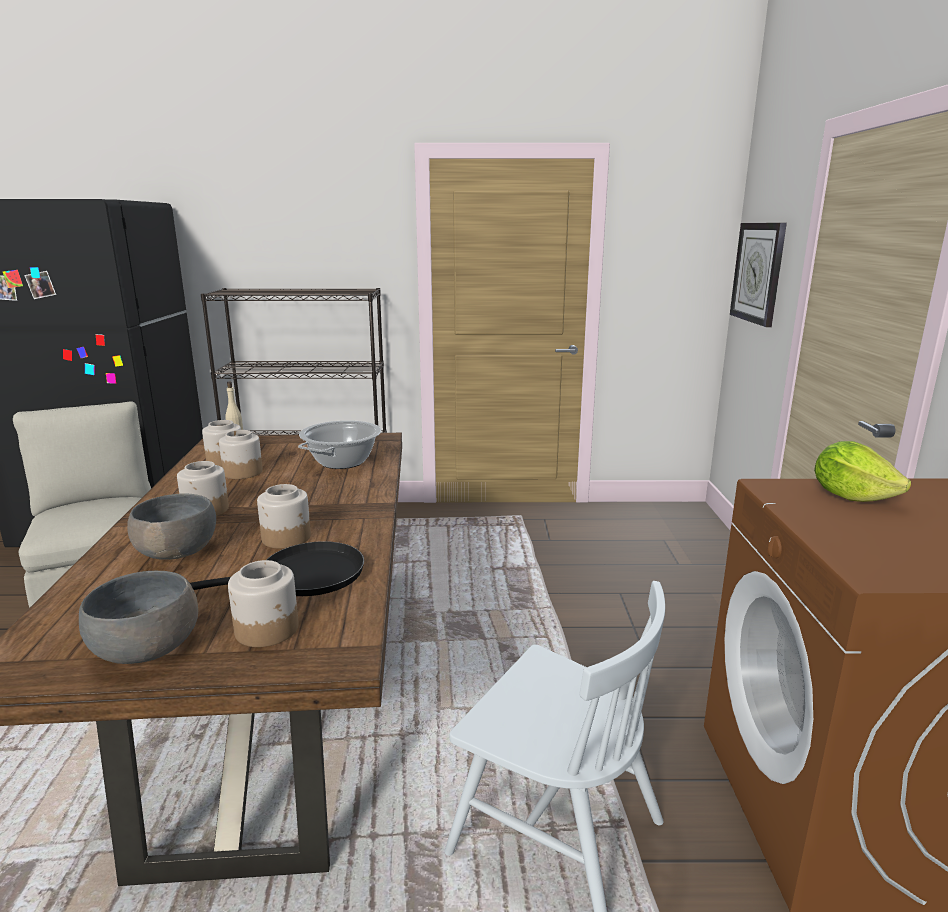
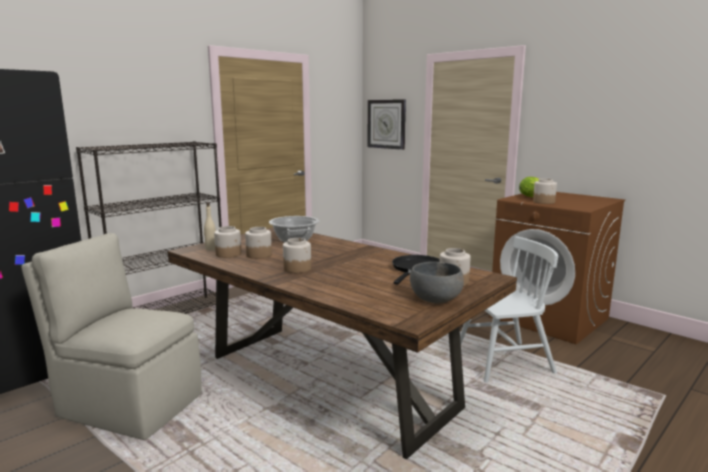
camera: 45 degrees left, 5 degrees down
(176, 552) = (341, 281): grey bowl -> none
(287, 538) = (369, 264): jar -> jar (544, 202)

